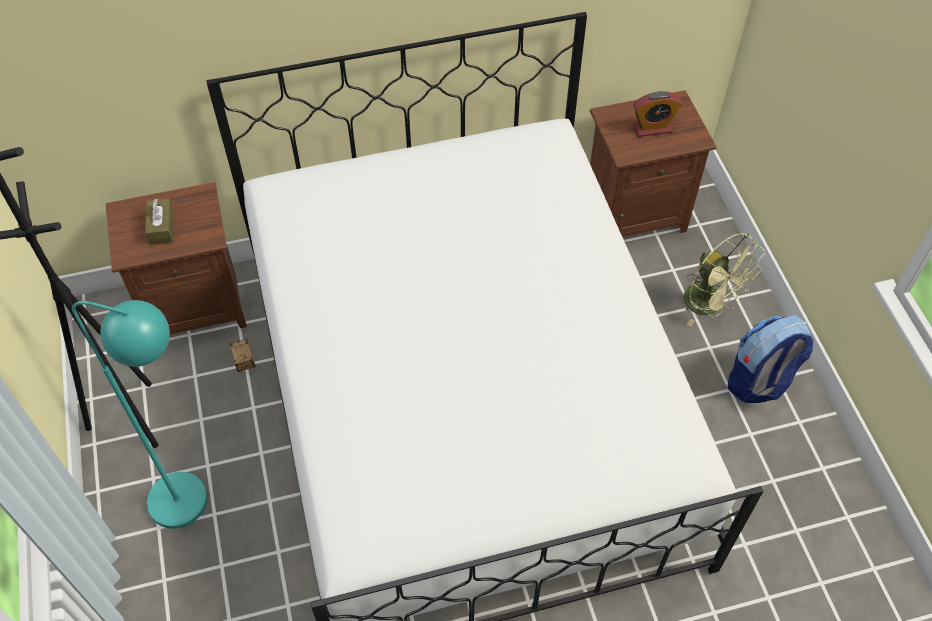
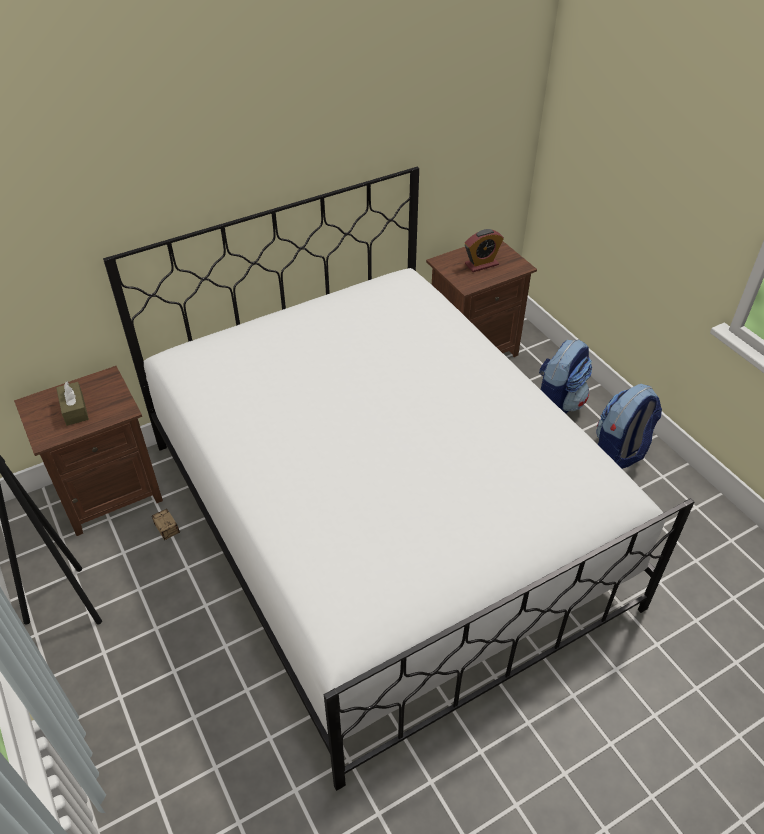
camera: 15 degrees left, 10 degrees down
(195, 506) = (153, 668): turquoise floor lamp -> none
(710, 305) = (557, 404): green fan -> backpack

